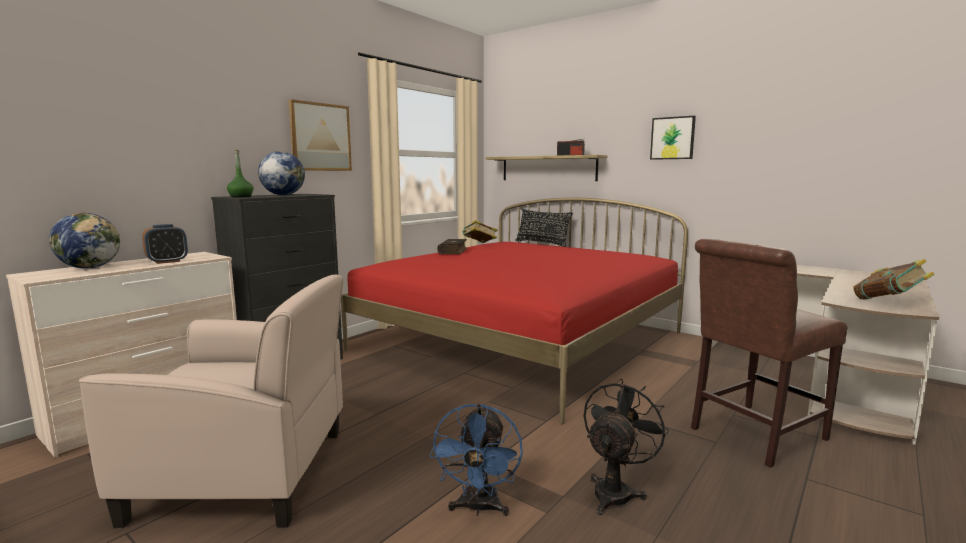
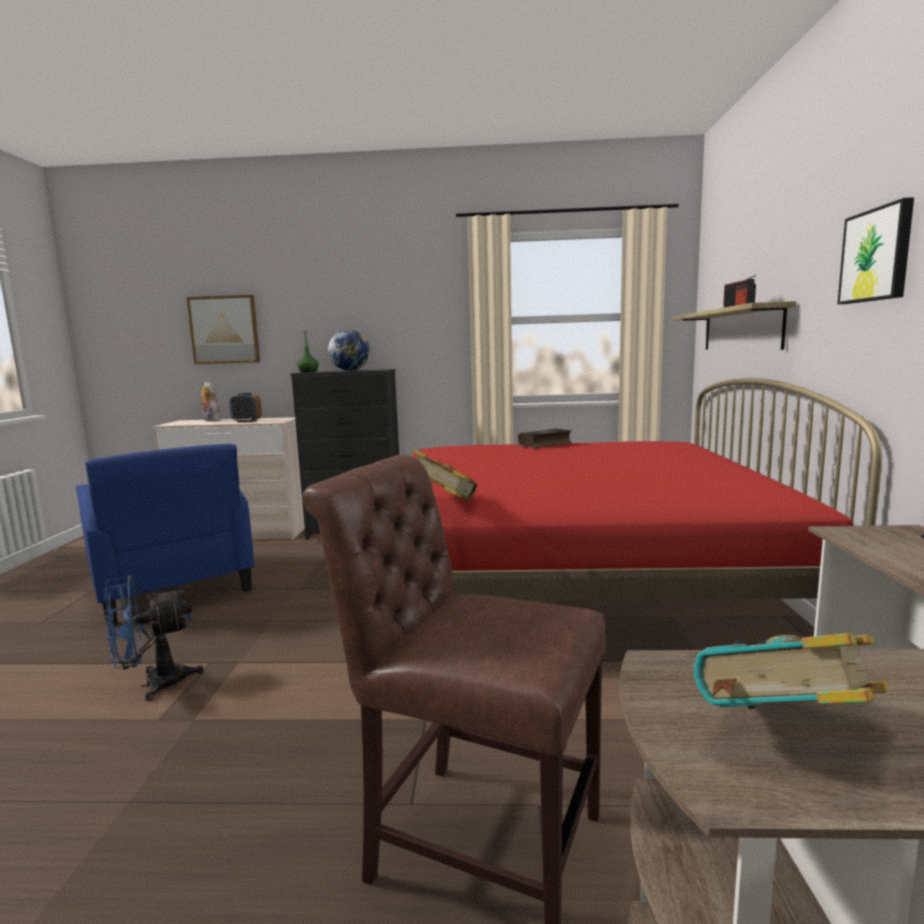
camera: 55 degrees right, 0 degrees up
(90, 268) = (210, 421): globe -> plush toy
(246, 474) = (173, 588): beige armchair -> blue armchair
(320, 137) = (417, 311): picture -> picture (224, 330)
(479, 244) = (619, 440): book -> book (443, 502)
(542, 243) = (714, 451): black pillow -> none
(616, 491) = (218, 749): black fan -> none

